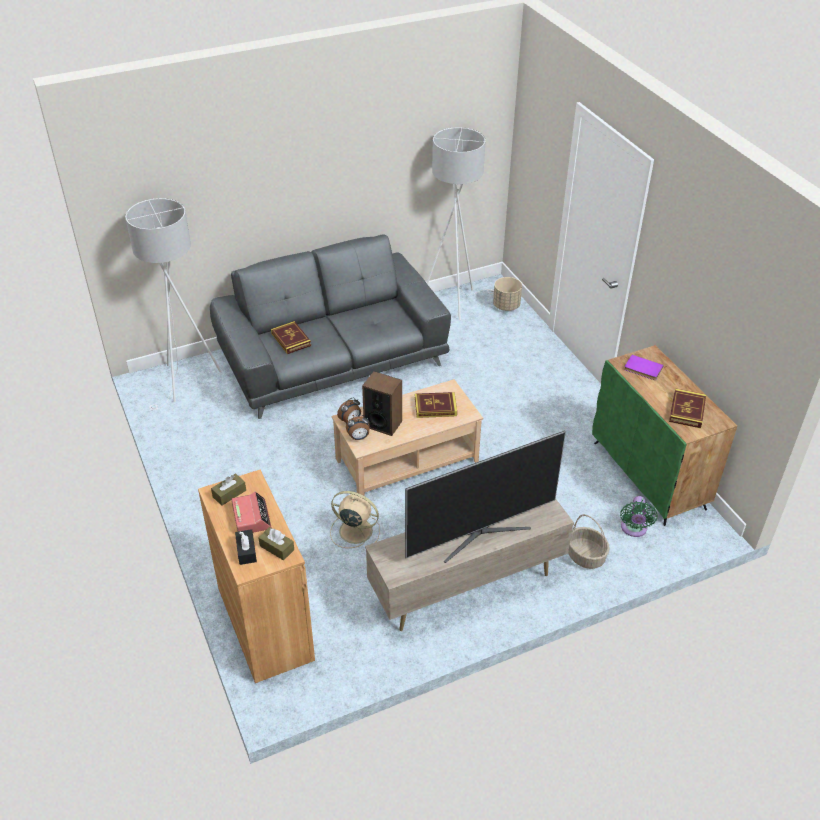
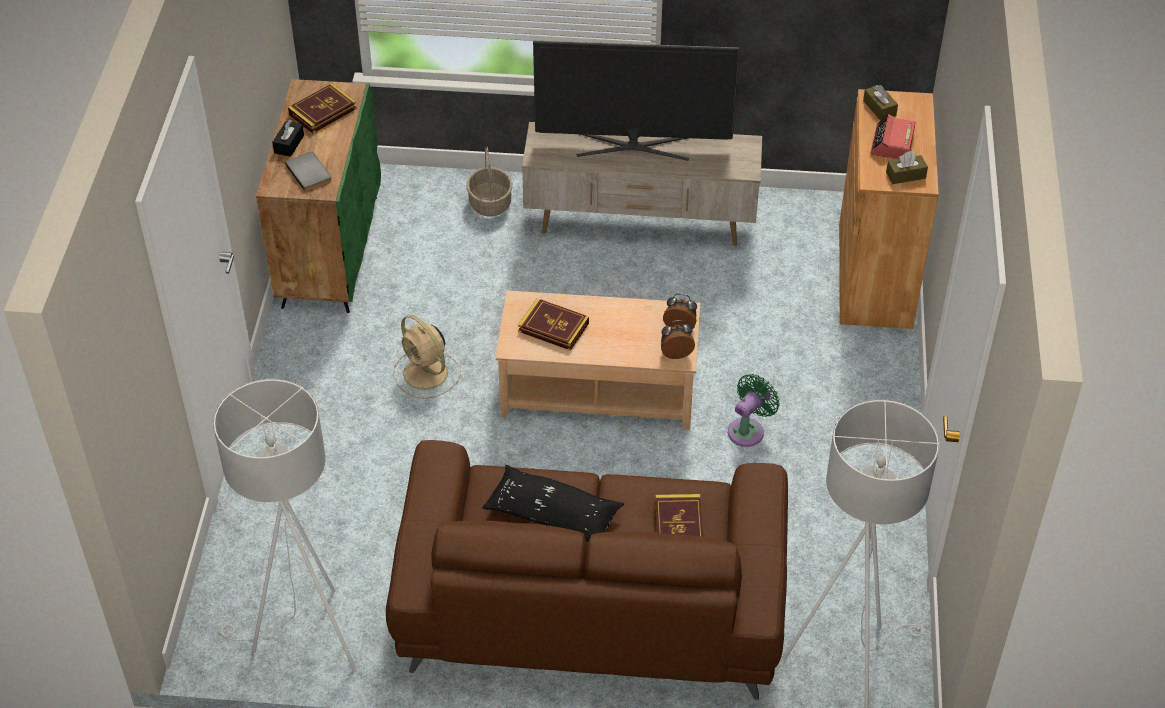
camera: 150 degrees left, 5 degrees up
(246, 551) = (911, 116): black tissue box -> black tissue box (289, 144)
(333, 359) = (590, 602): grey sofa -> brown sofa
(354, 530) = (722, 330): beige fan -> beige fan (427, 374)
(360, 323) = (552, 515): none -> black pillow
(383, 423) = (637, 332): speaker -> none
(506, 306) = (234, 586): beige planter -> none
(633, 529) = (412, 207): green fan -> green fan (748, 430)
(642, 369) = (310, 172): purple book -> grey book

